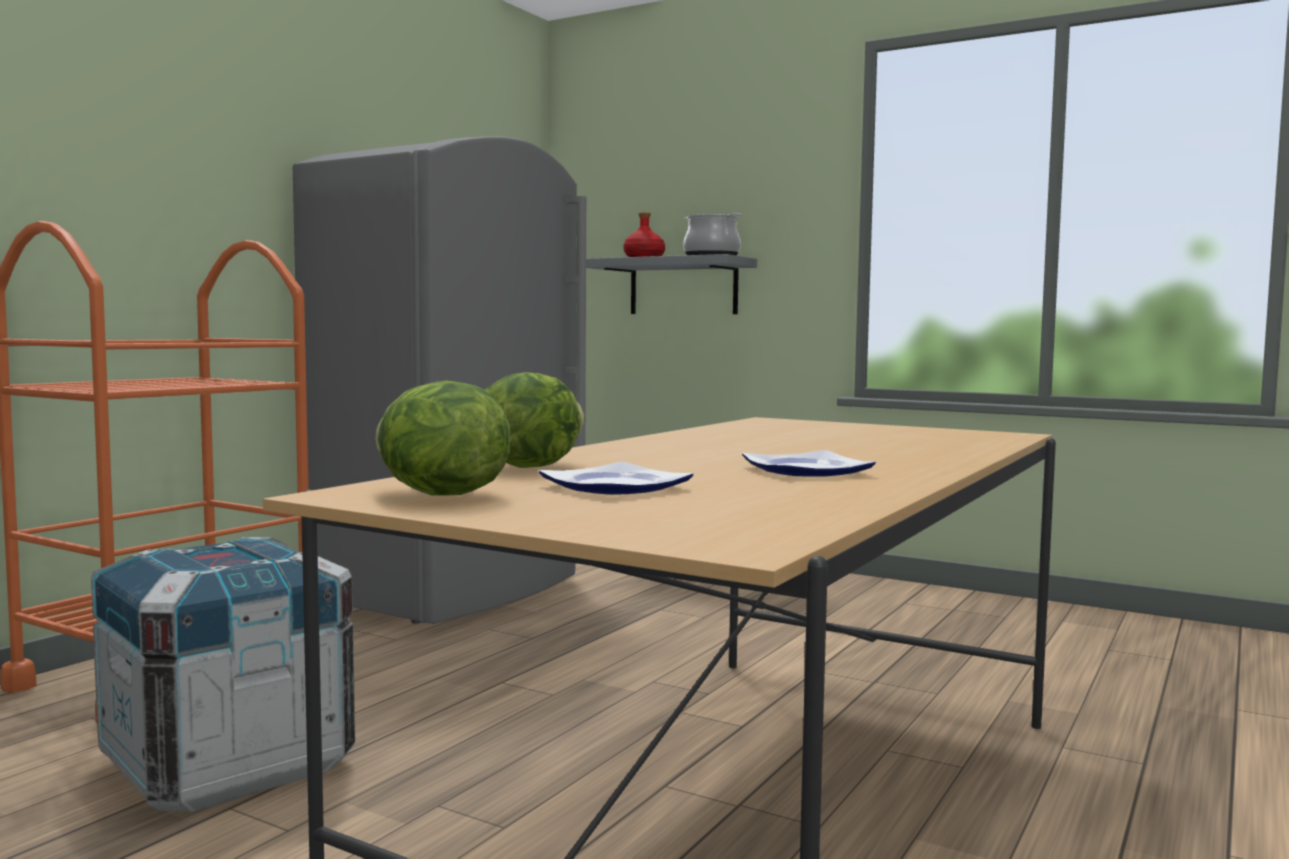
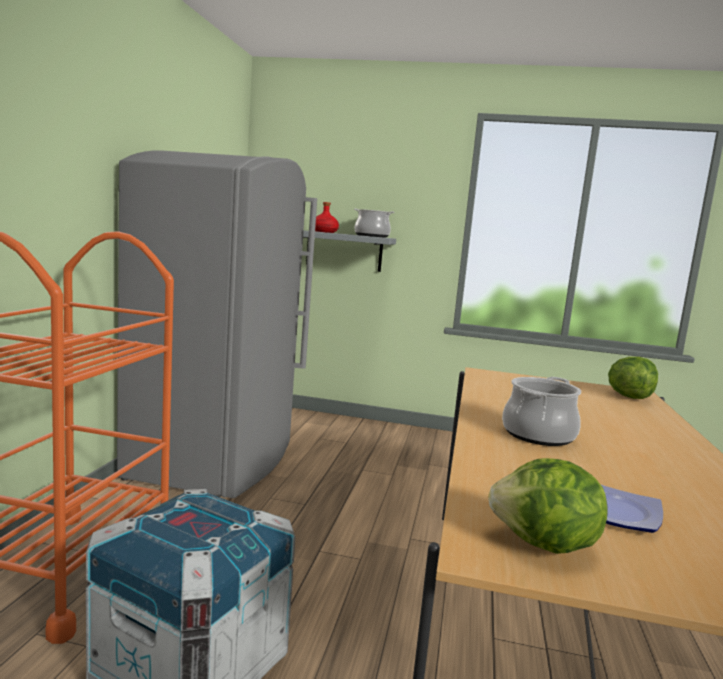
camera: 20 degrees left, 5 degrees up
(527, 466) = (496, 474): lettuce -> lettuce (629, 397)
(690, 451) = (538, 435): none -> cooking pot
(809, 471) = (657, 466): plate -> none

